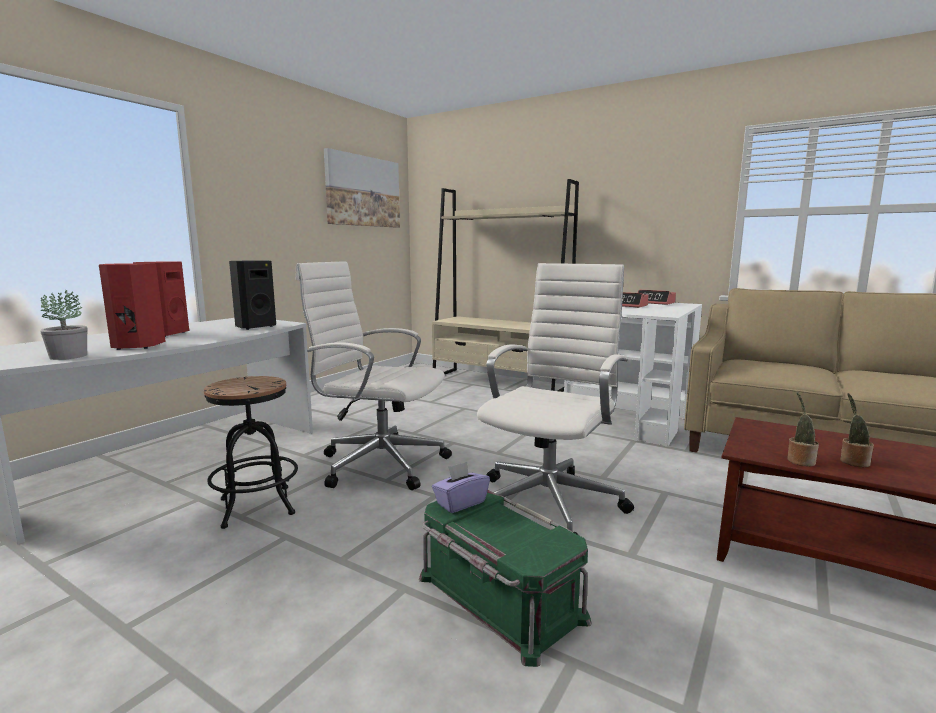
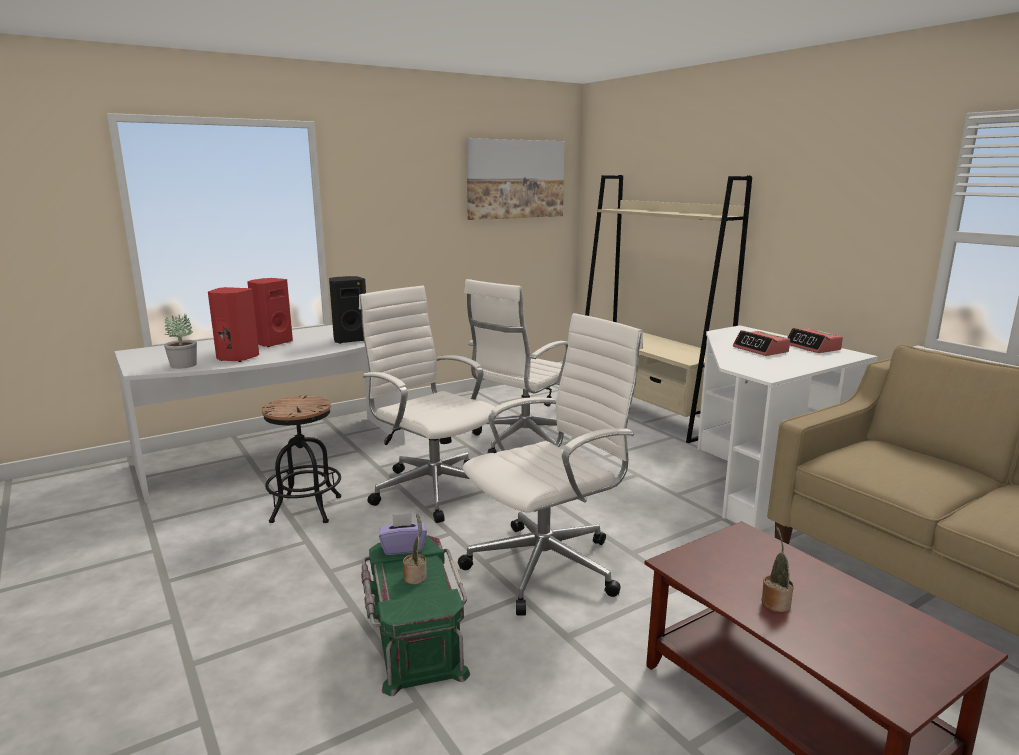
camera: 25 degrees right, 5 degrees up
(423, 415) = (522, 442): none -> white office chair
(799, 460) = (715, 586): potted plant -> potted plant (416, 576)

